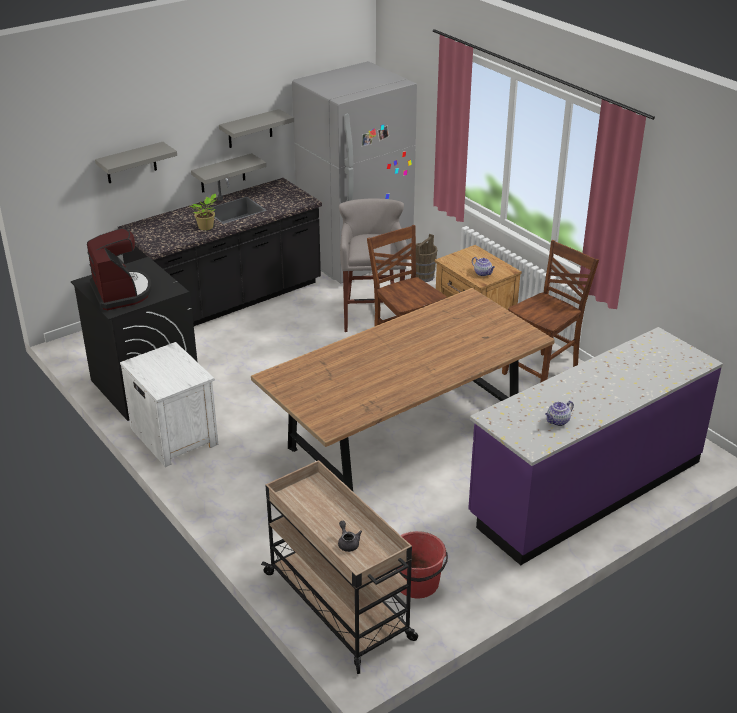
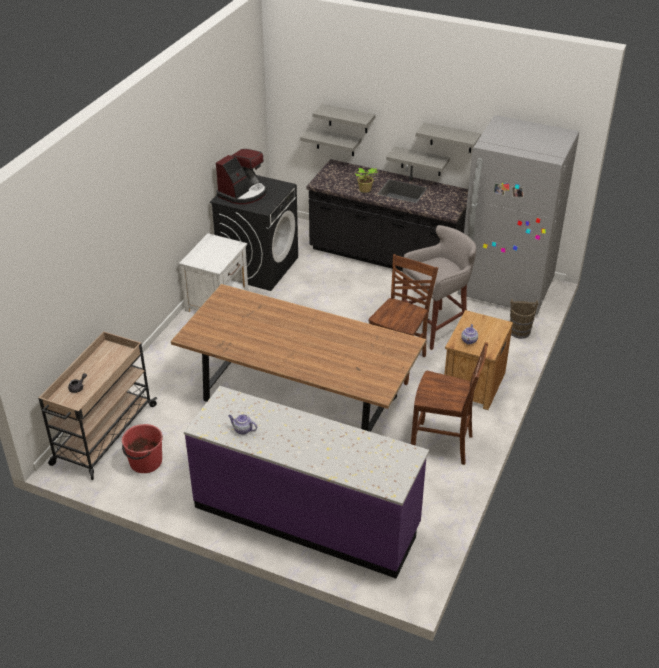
camera: 60 degrees right, 5 degrees up
(119, 201) = (335, 142): none -> grey shelf

